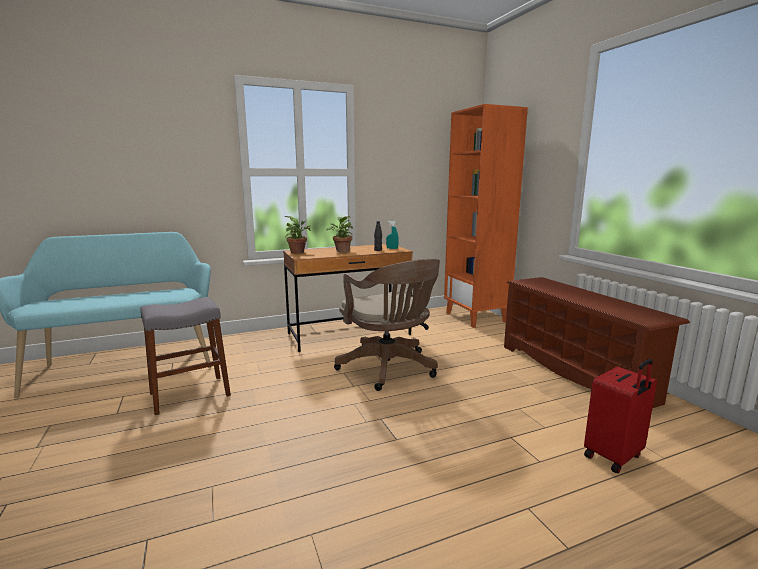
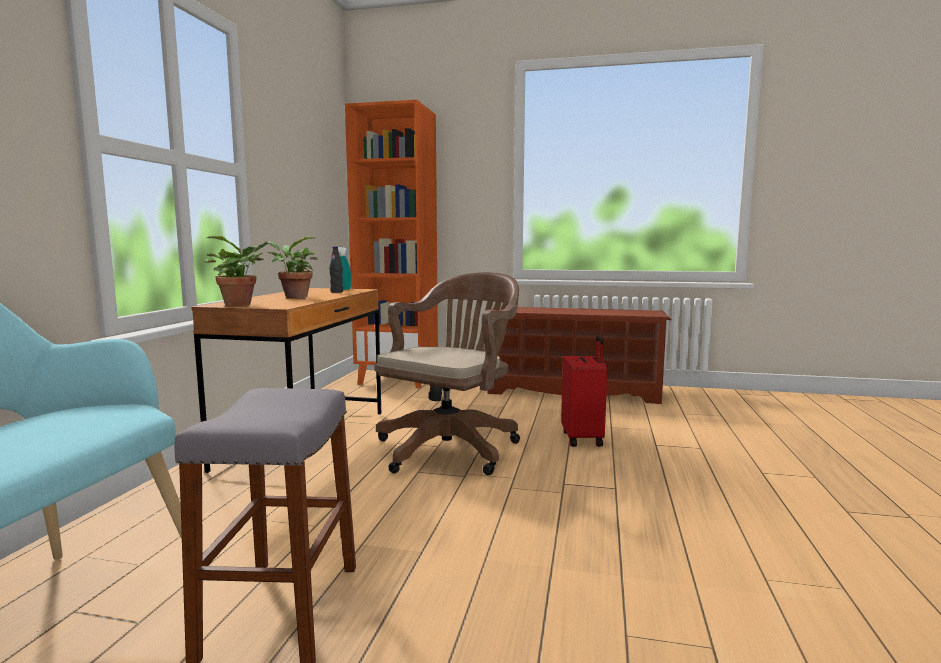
camera: 55 degrees left, 5 degrees down
(389, 369) = (452, 447): brown office chair -> brown office chair turned 60 degrees counterclockwise
(614, 457) = (710, 426): red suitcase -> red suitcase (583, 438)

